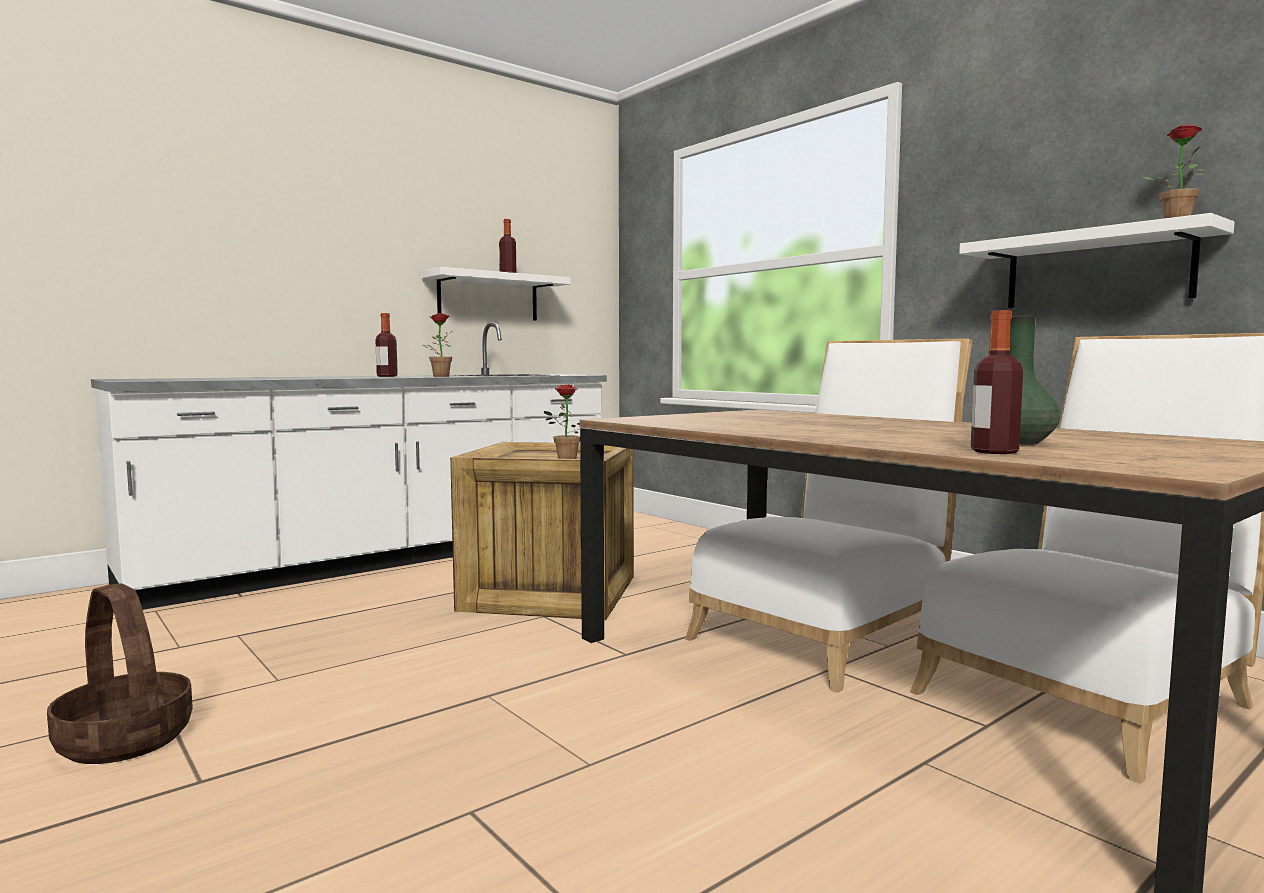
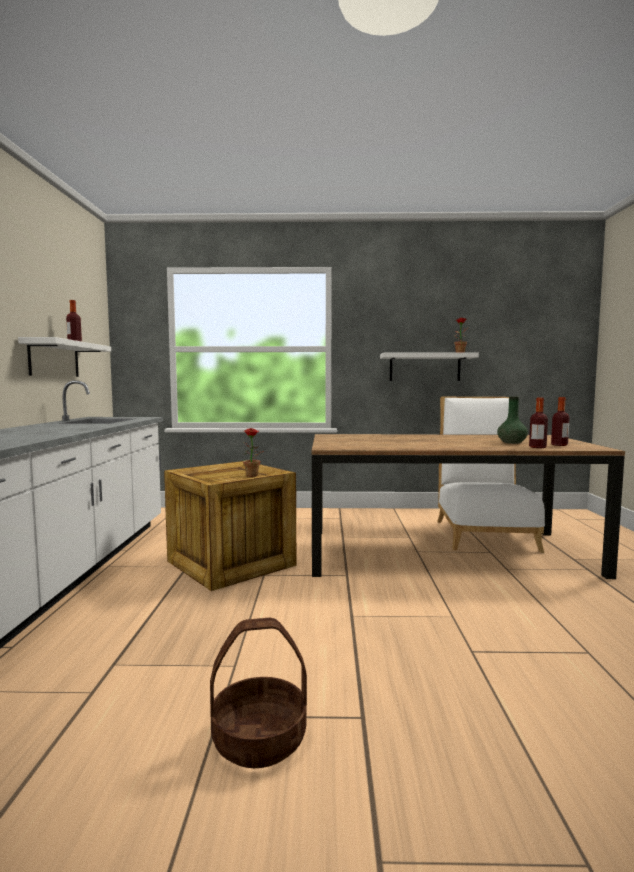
camera: 50 degrees left, 0 degrees up
(387, 376) = (47, 429): bottle -> bottle (559, 445)
(439, 376) = (91, 426): potted plant -> none
(828, 633) = (382, 539): white chair -> none

